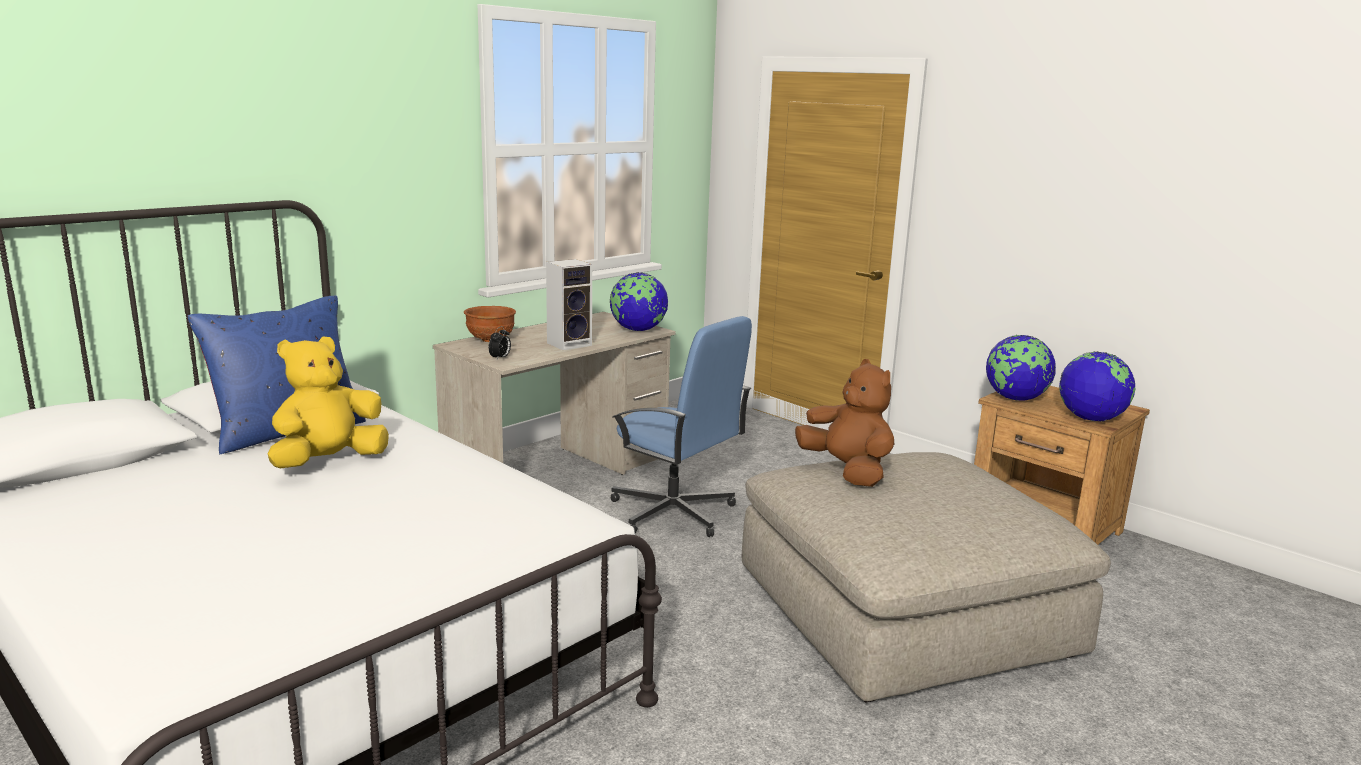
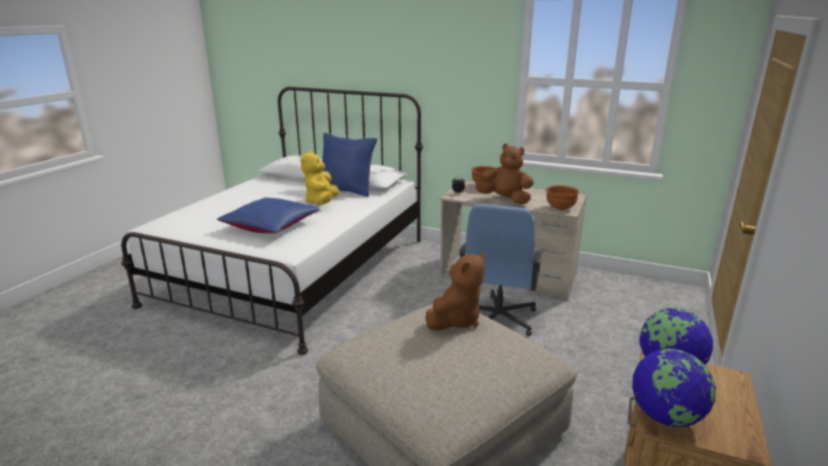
camera: 70 degrees right, 5 degrees up
(329, 462) = (322, 202): yellow plush toy -> yellow plush toy turned 105 degrees counterclockwise
(405, 525) = (270, 226): none -> blue pillow
(570, 343) = (505, 200): speaker -> brown plush toy
(638, 330) = (560, 208): globe -> brown bowl

